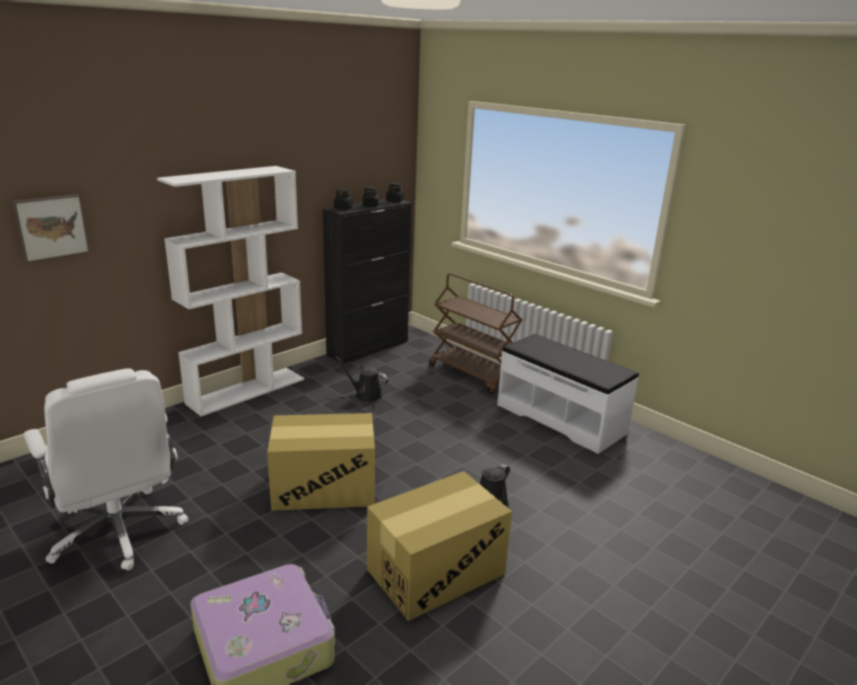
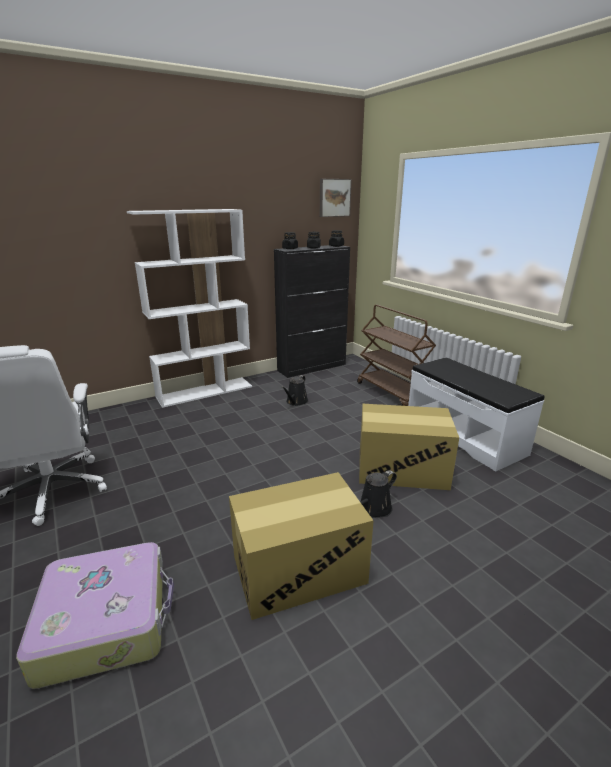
camera: 15 degrees right, 0 degrees up
(51, 227) = (39, 245): picture -> picture (334, 198)
(324, 487) = (230, 474): cardboard box -> cardboard box (402, 469)
(366, 395) = (296, 402): black watering can -> black watering can turned 105 degrees counterclockwise

